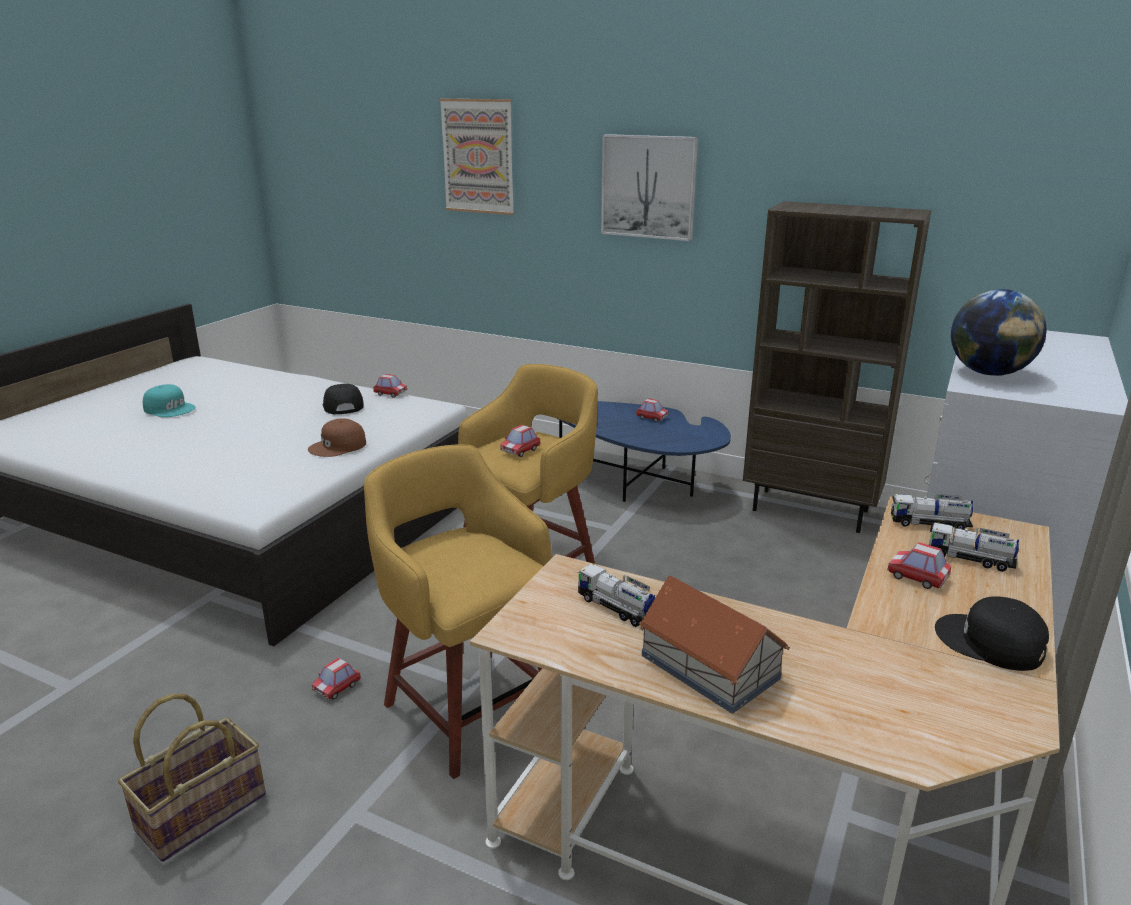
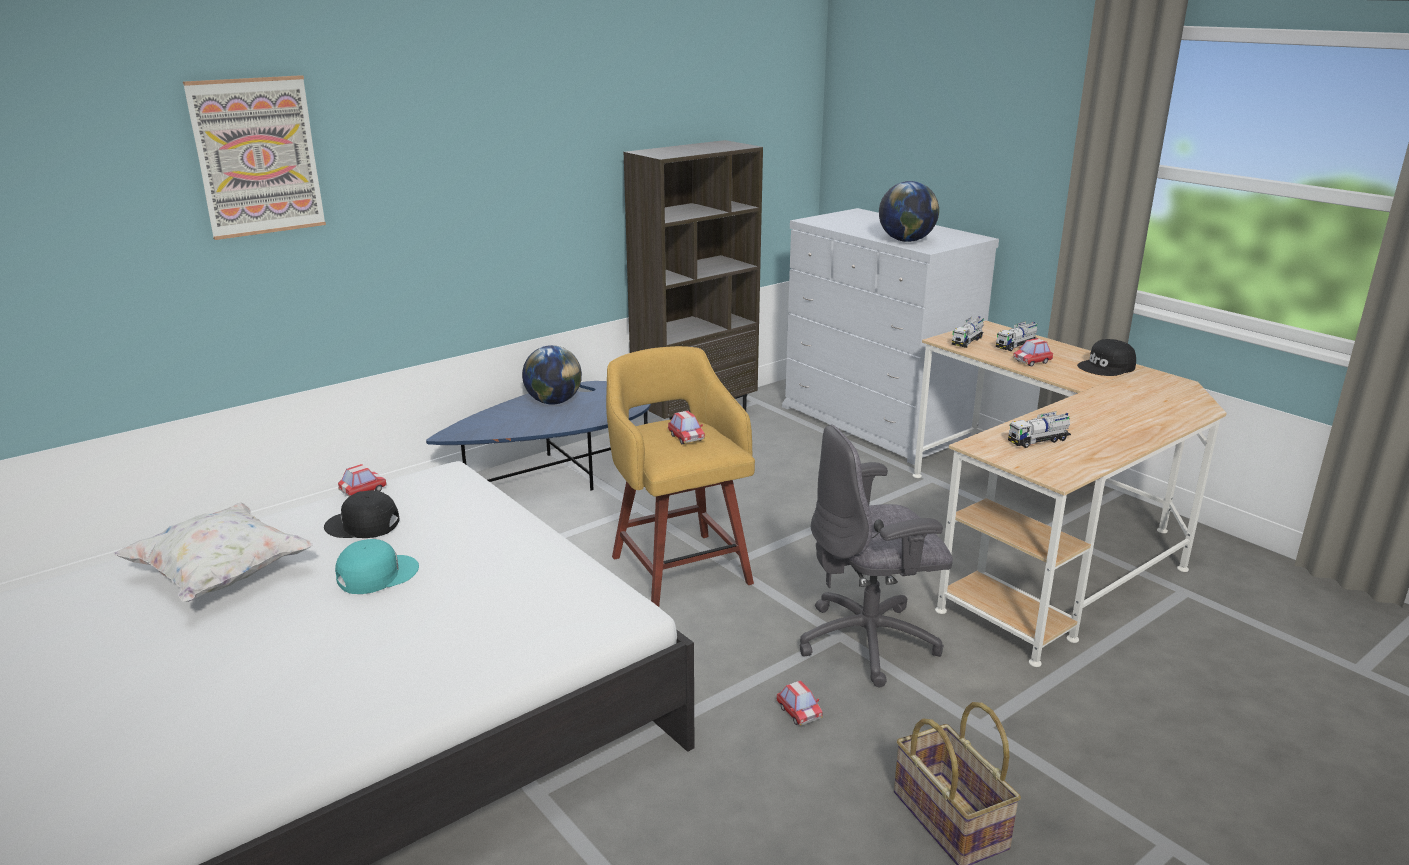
camera: 65 degrees left, 0 degrees up
(170, 408) = (171, 659): turquoise cap -> turquoise cap (376, 574)
(263, 394) = (222, 577): none -> white pillow
(338, 446) = (502, 542): brown cap -> none
(469, 707) = (870, 642): yellow stool -> grey office chair
(648, 187) = (489, 159): picture -> none
(652, 418) = (553, 402): toy car -> globe
(709, 665) = (1114, 431): toy house -> none

